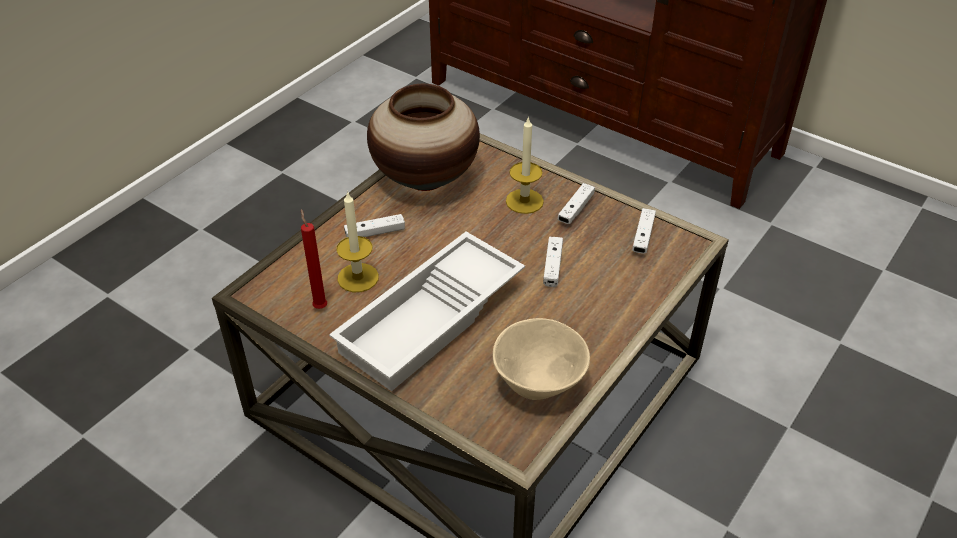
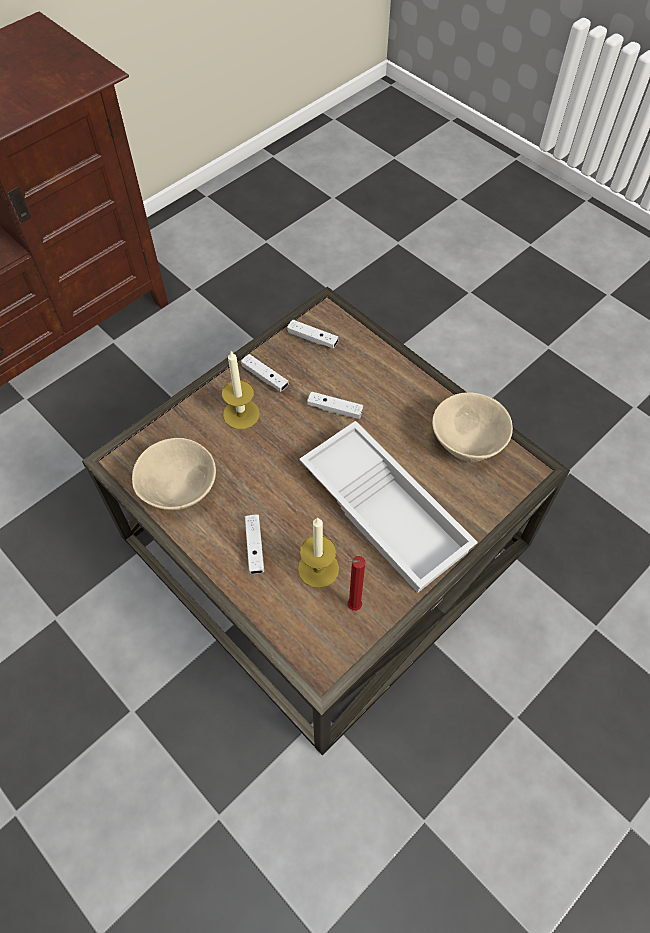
camera: 80 degrees left, 15 degrees up
(425, 178) = (181, 492): vase -> beige bowl

